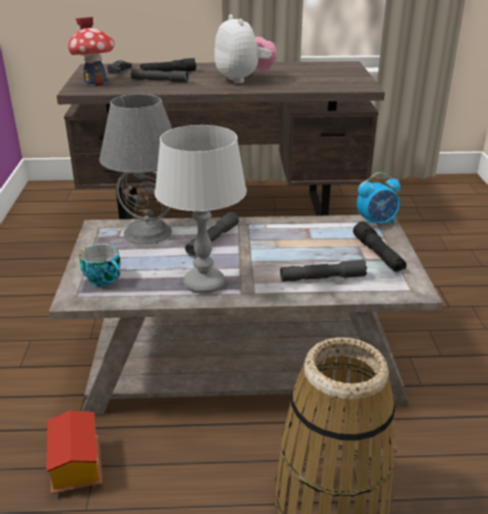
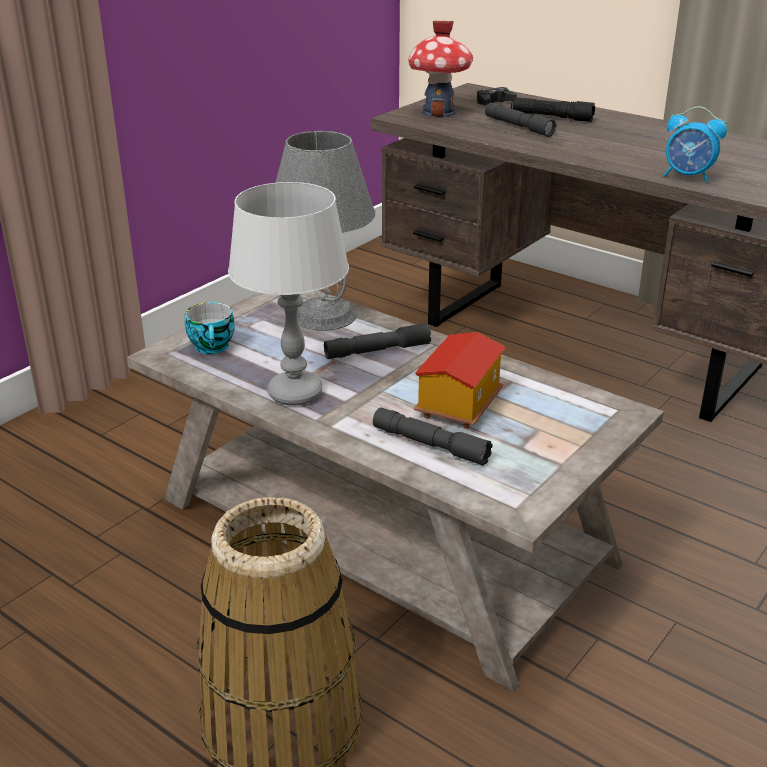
camera: 40 degrees right, 0 degrees up
(76, 468) = (105, 544): toy house -> toy house (458, 405)
(244, 79) = (634, 149): plush toy -> none
(376, 223) = (615, 411): alarm clock -> alarm clock (688, 176)
(378, 254) = (547, 449): black flashlight -> none

